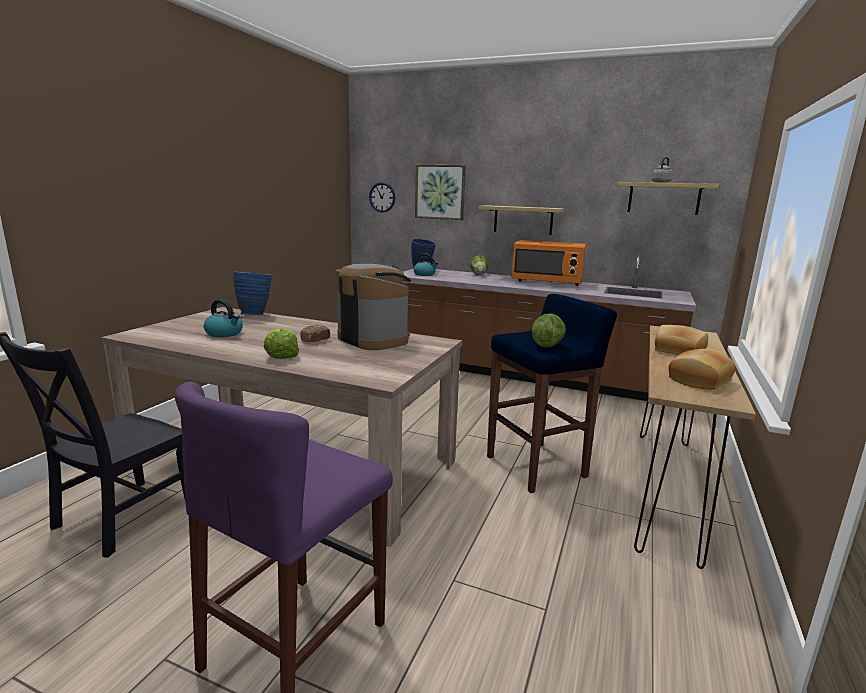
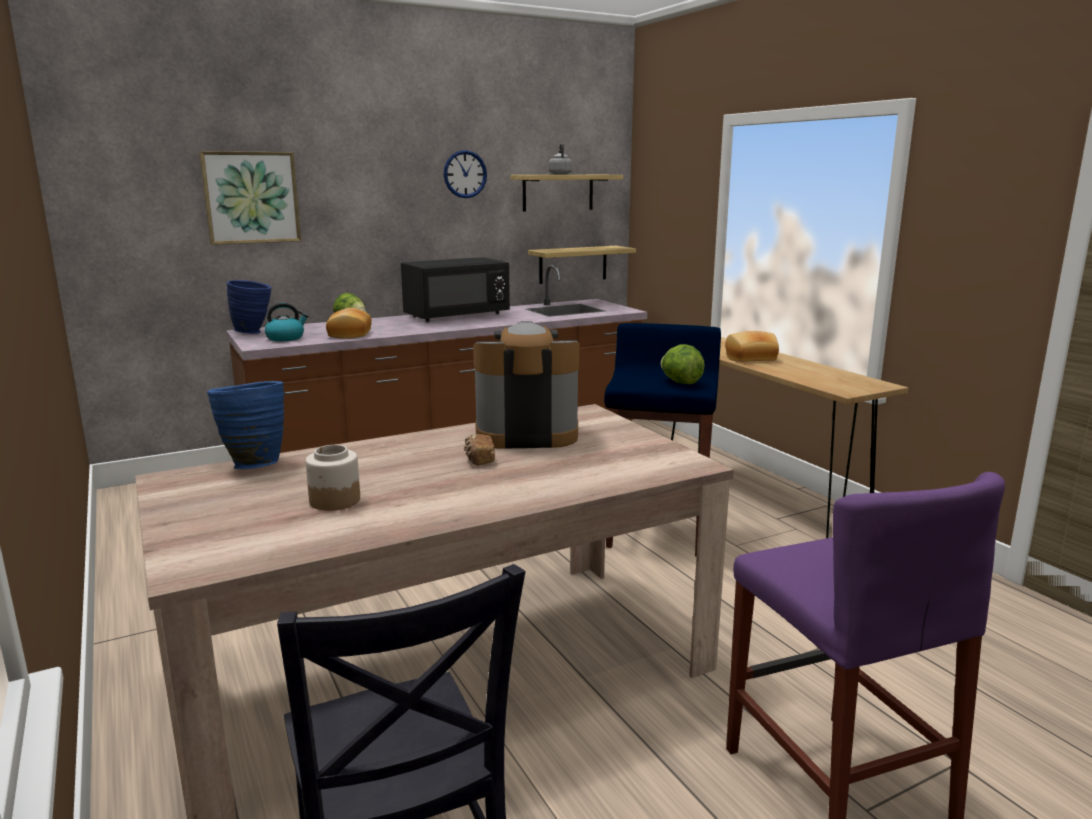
camera: 50 degrees left, 0 degrees up
(225, 333) = (334, 500): kettle -> jar
(281, 355) = (520, 489): lettuce -> none
(382, 197) = (129, 212): wall clock -> wall clock (465, 174)
(523, 220) = (395, 232): shelf -> shelf (573, 264)
(547, 282) = (457, 316): orange microwave -> black microwave
(697, 380) = (825, 376): bread -> bread (348, 334)

